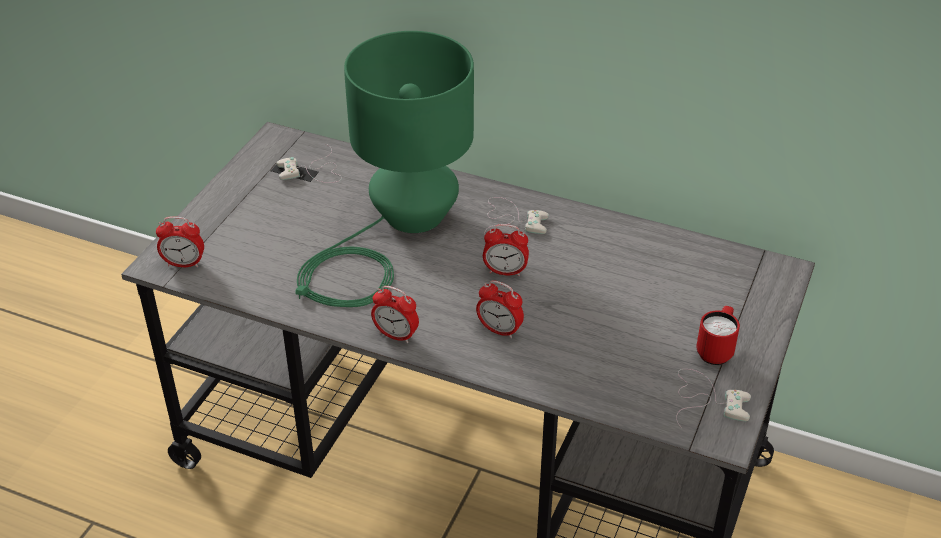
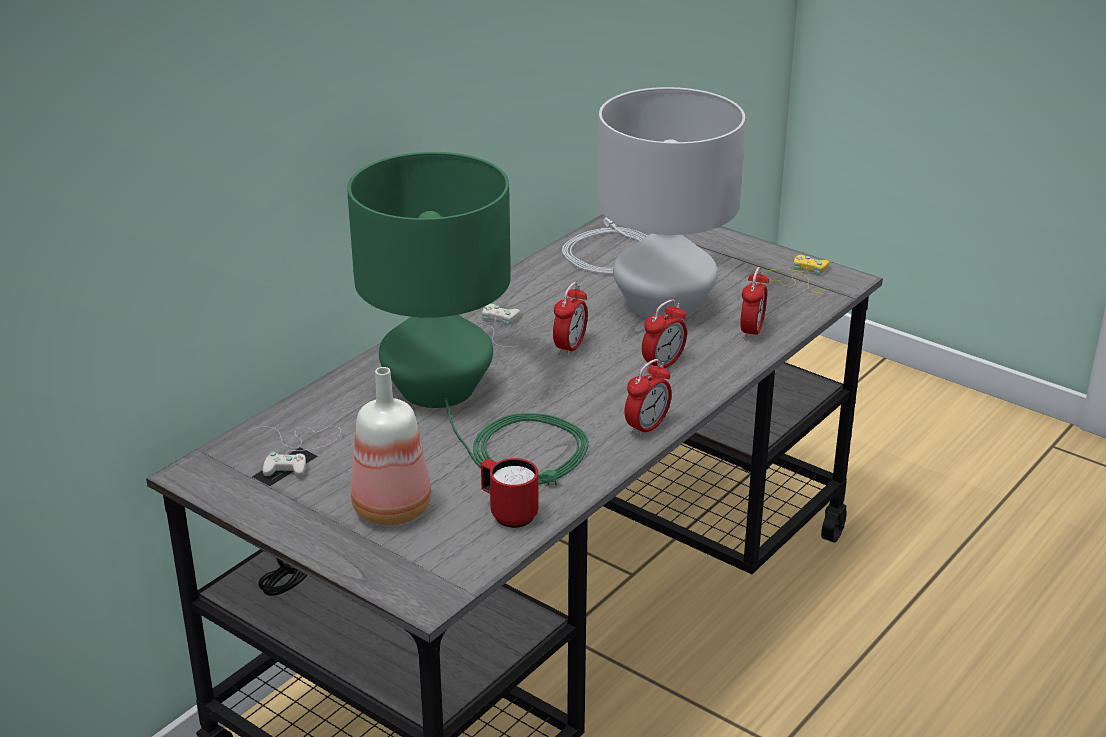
camera: 75 degrees left, 10 degrees down
(184, 264) = (438, 573): alarm clock -> alarm clock (752, 331)
(255, 226) = (390, 508): none -> bottle
(638, 296) = (642, 284): none -> grey table lamp
(706, 399) = (795, 278): white game controller -> yellow game controller
(716, 350) = (733, 262): red mug -> red mug (508, 513)

